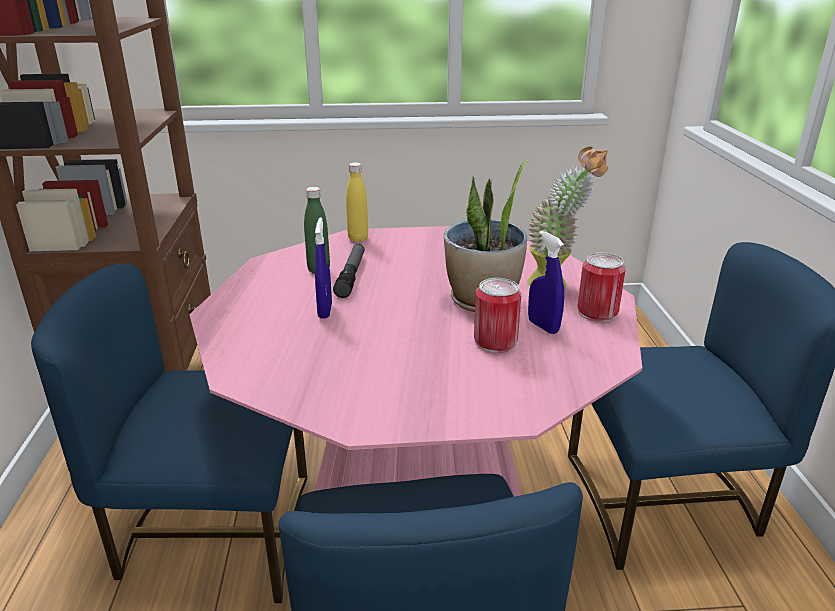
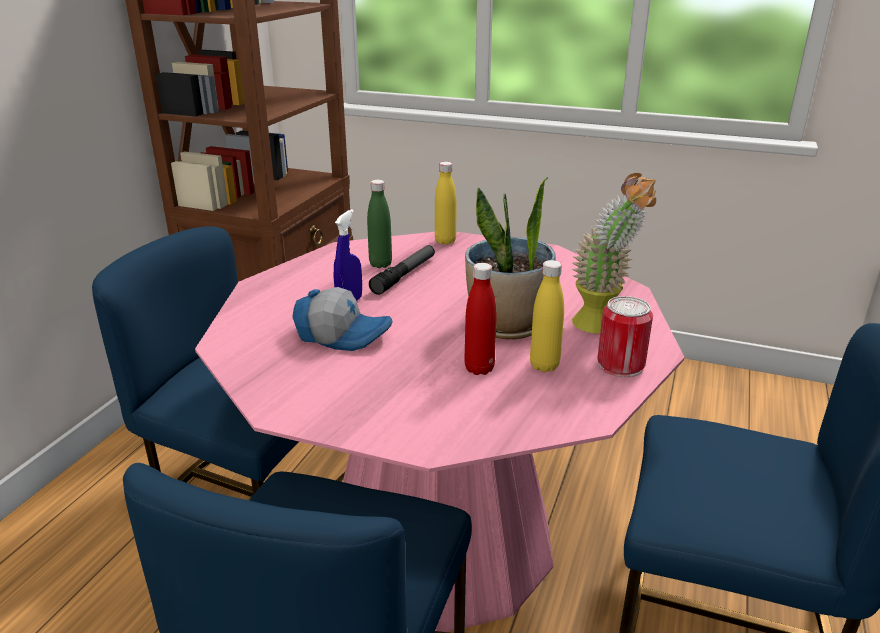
camera: 25 degrees right, 0 degrees up
(348, 341) = (343, 335): none -> cap
(495, 342) = (479, 369): can -> red bottle
(543, 327) = (544, 366): blue spray bottle -> yellow bottle

